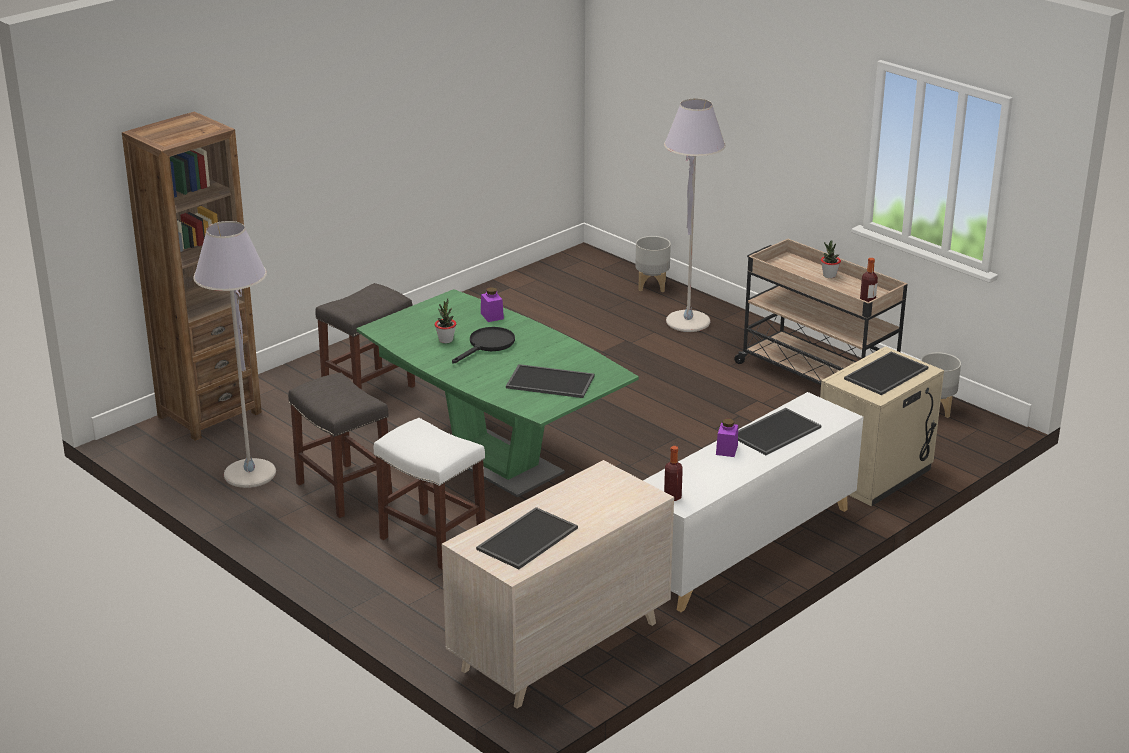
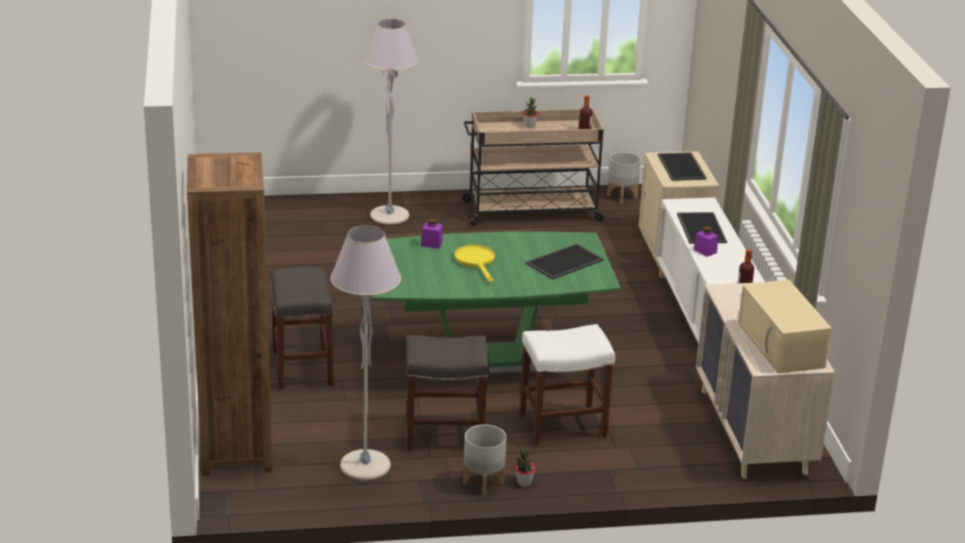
camera: 55 degrees left, 0 degrees up
(446, 340) = (445, 273): potted plant -> potted plant (524, 482)
(488, 345) = (476, 262): black frying pan -> yellow frying pan
(528, 539) = (782, 345): tray -> beige microwave
(652, 286) = (314, 204): grey planter -> grey planter (483, 482)

